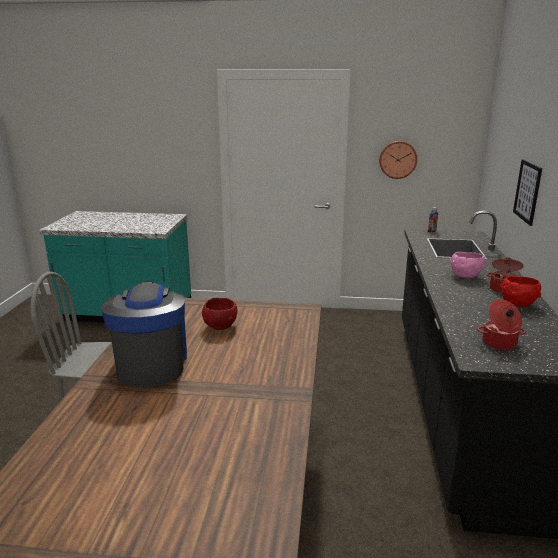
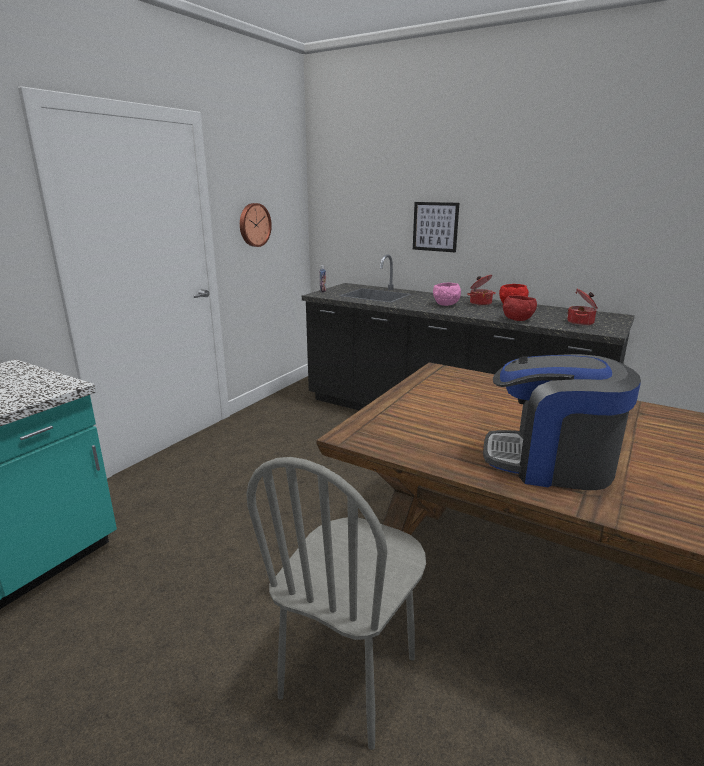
camera: 65 degrees left, 0 degrees up
(220, 327) = (461, 412): red bowl -> red bowl (518, 320)

